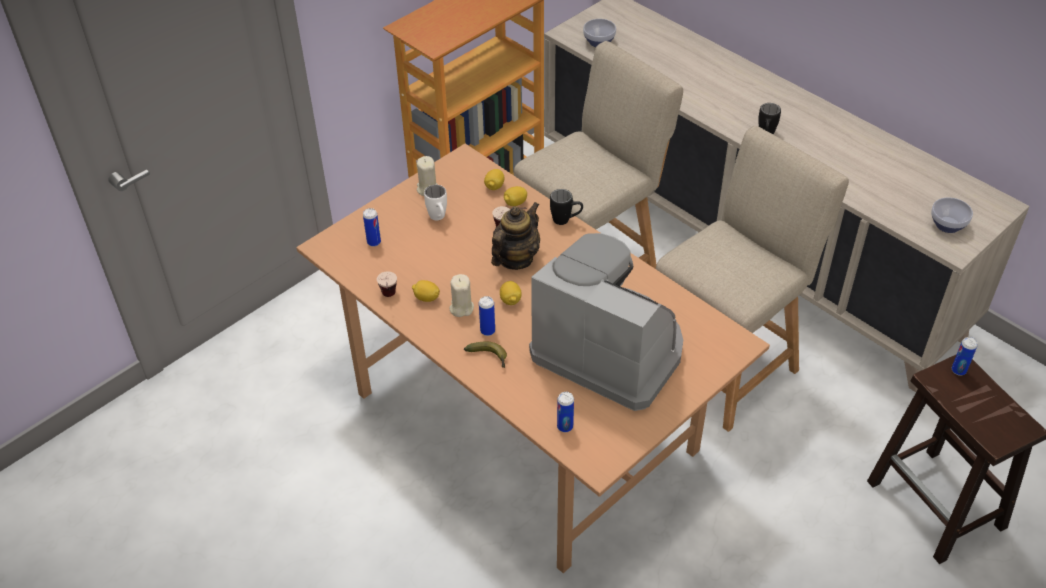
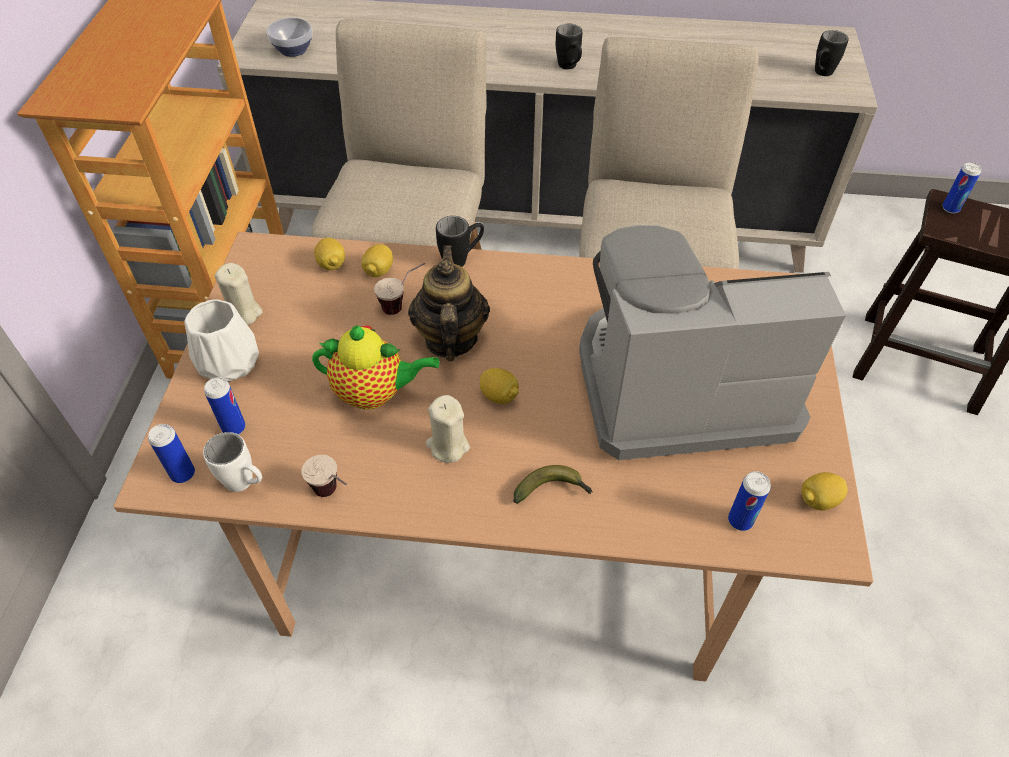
camera: 40 degrees left, 5 degrees up
(400, 210) = (231, 362): none -> white vase
(426, 298) = (387, 462): lemon -> lemon (818, 500)
(438, 218) = (297, 344): white mug -> white mug (246, 484)
(452, 264) = (375, 393): none -> teapot
(487, 331) = (513, 455): can -> can (183, 474)
(948, 225) = (820, 74): bowl -> black mug

